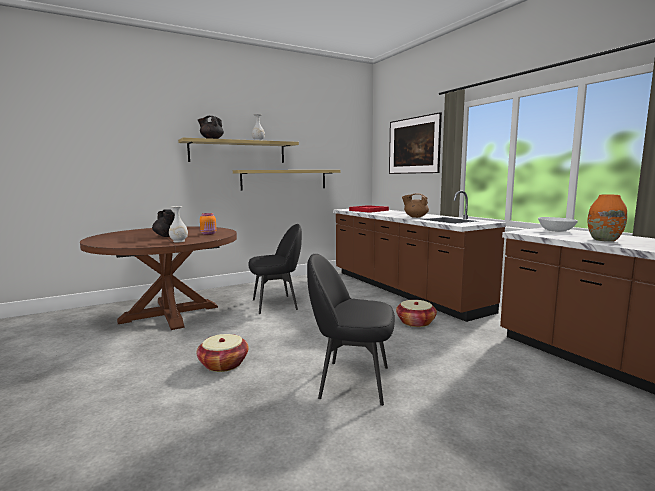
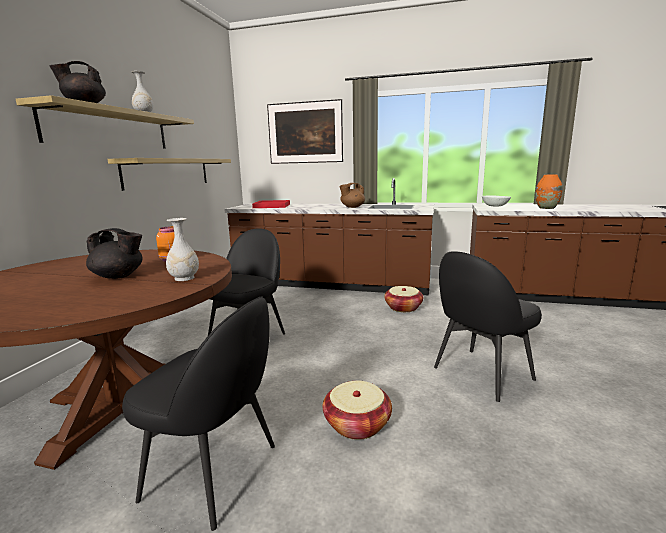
camera: 45 degrees left, 5 degrees up
(144, 350) = (214, 472): none -> black chair

